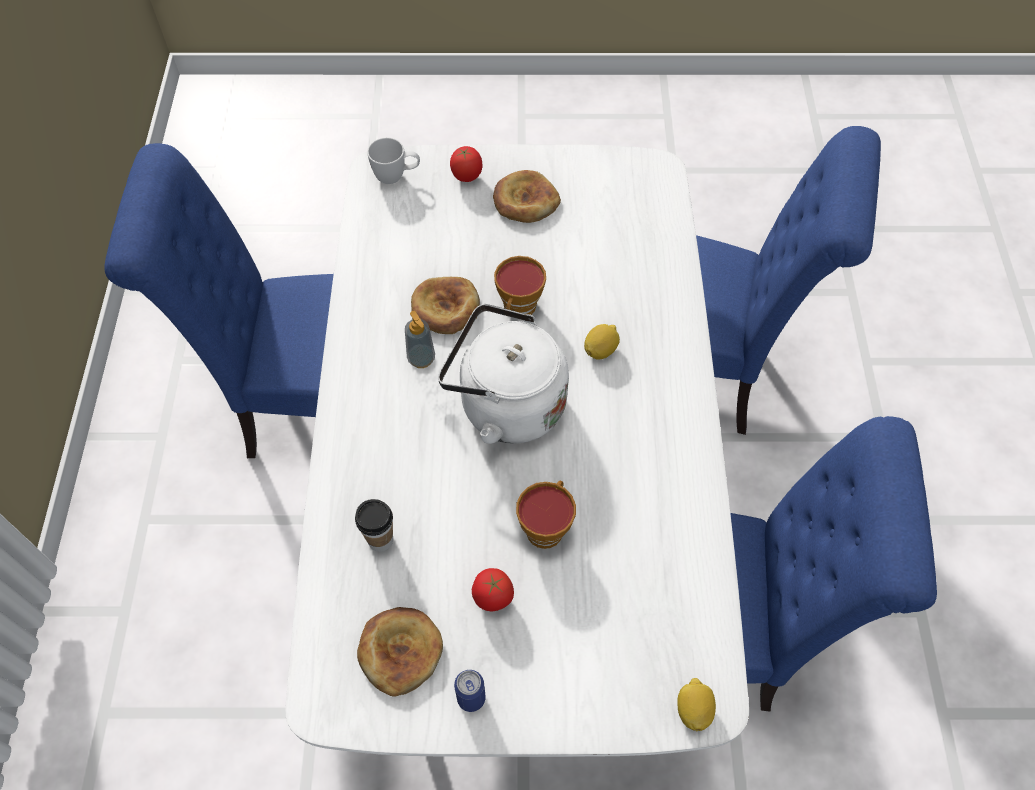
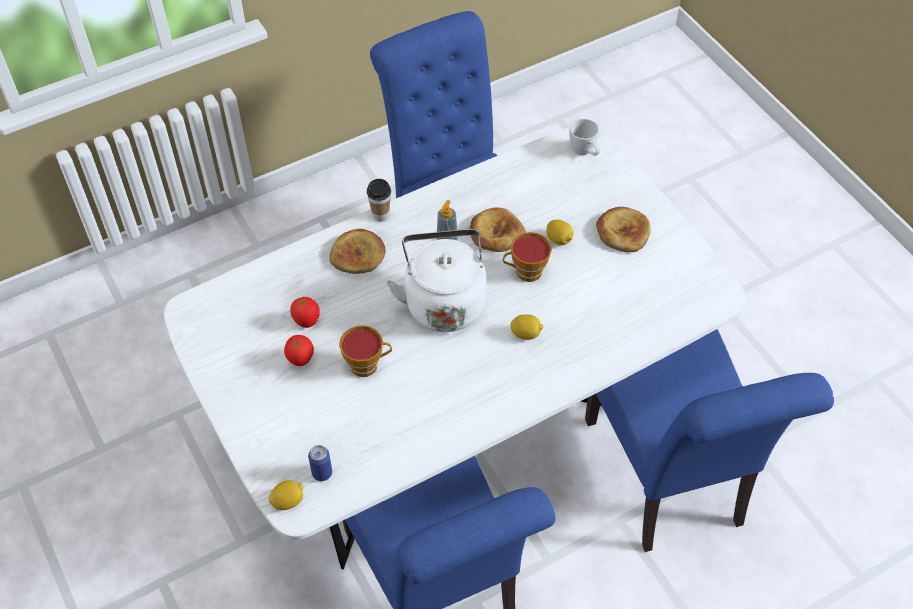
camera: 60 degrees right, 5 degrees down
(380, 540) = (305, 284): cup -> cup (380, 215)
(400, 651) = (240, 330): bread -> bread (358, 254)
(466, 177) = (616, 190): tomato -> tomato (307, 321)
(471, 698) = (230, 379): can -> can (322, 473)
(496, 257) = (559, 239): none -> lemon

